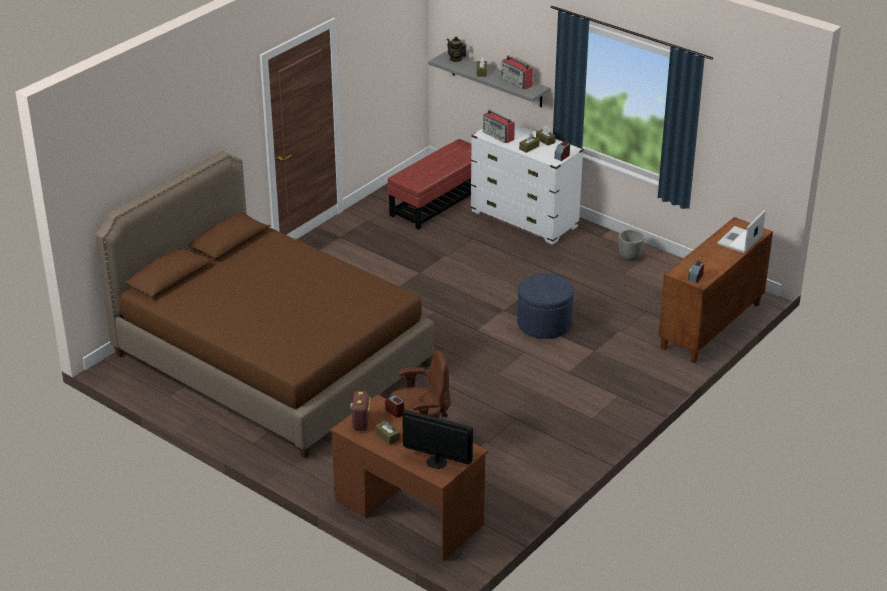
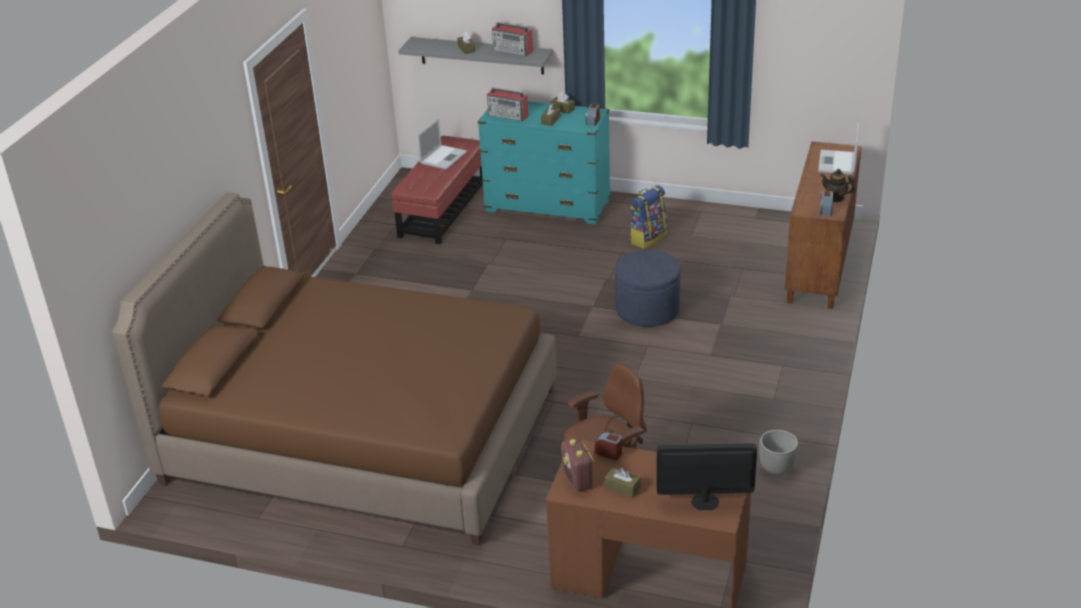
camera: 20 degrees left, 0 degrees up
(446, 158) = (443, 157): none -> laptop
(456, 59) = (428, 42): teapot -> teapot (836, 198)
(524, 219) = (548, 206): white dresser -> turquoise dresser
(586, 266) = (647, 238): none -> backpack
(629, 257) = (684, 217): planter -> planter (776, 469)

